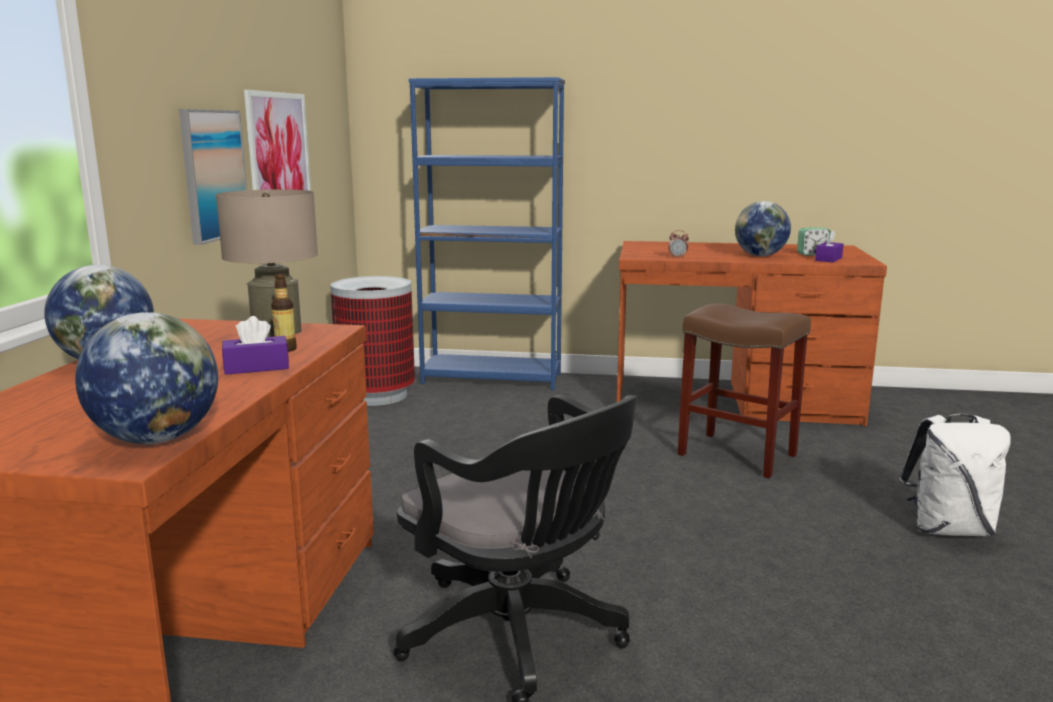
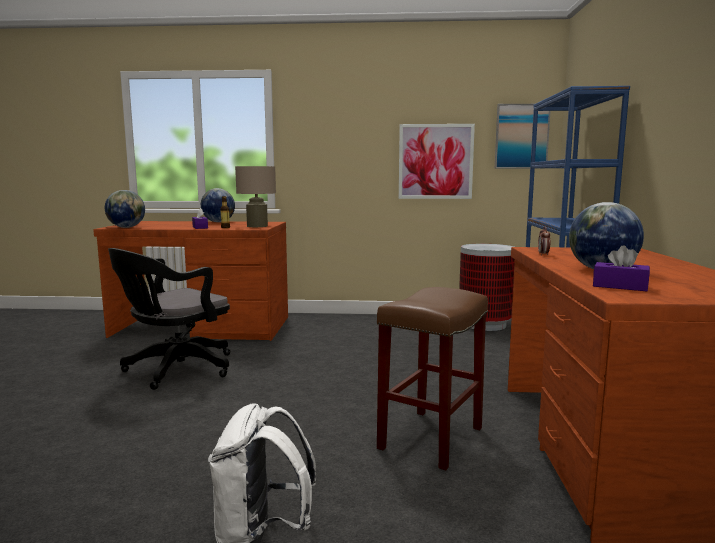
camera: 85 degrees right, 5 degrees down
(213, 174) = (360, 166): picture -> picture (521, 136)
(812, 254) = (657, 284): alarm clock -> none

